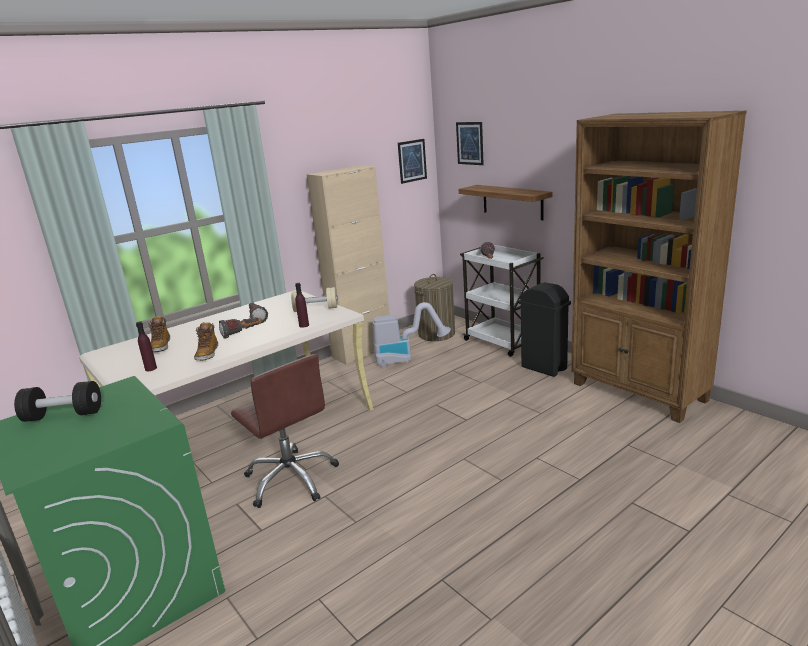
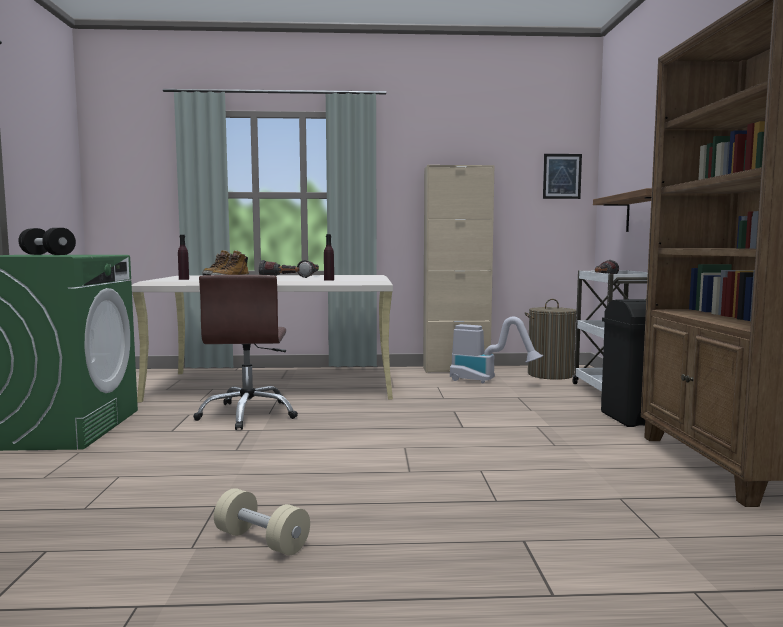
camera: 35 degrees right, 15 degrees down
(315, 309) = (363, 278): beige dumbbell -> beige dumbbell (261, 541)
(470, 143) = (621, 151): picture -> none

